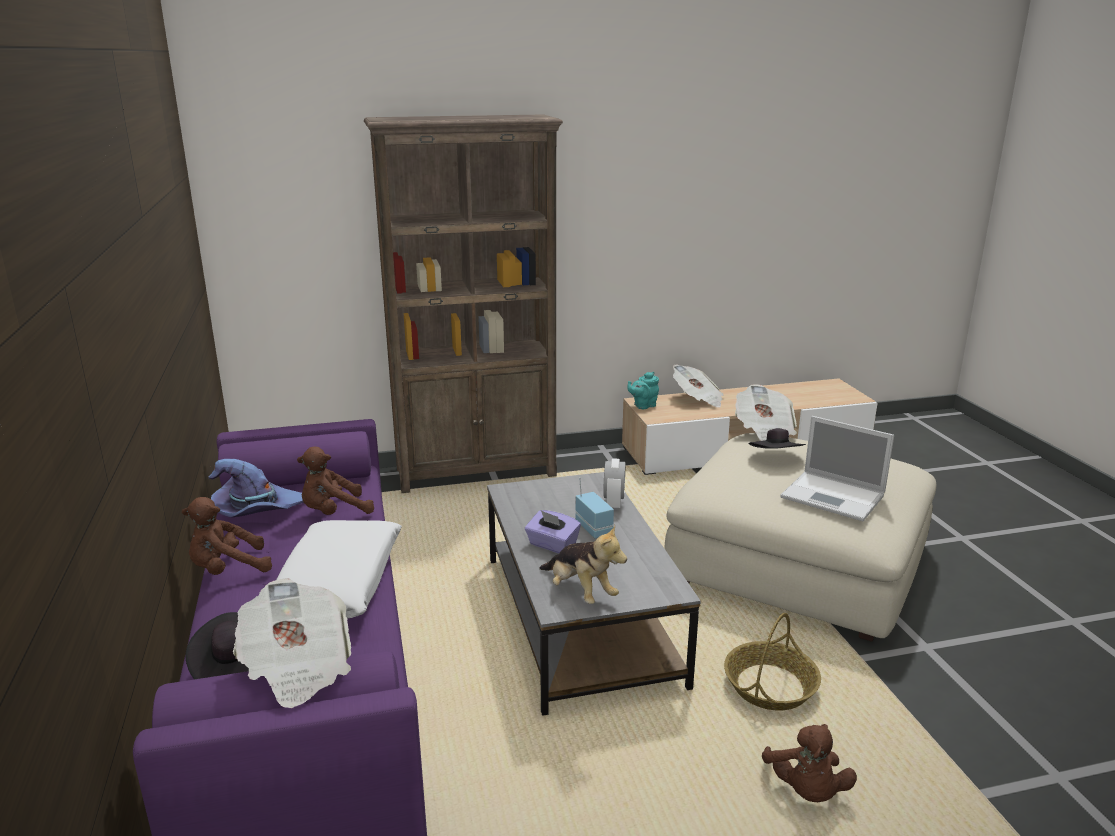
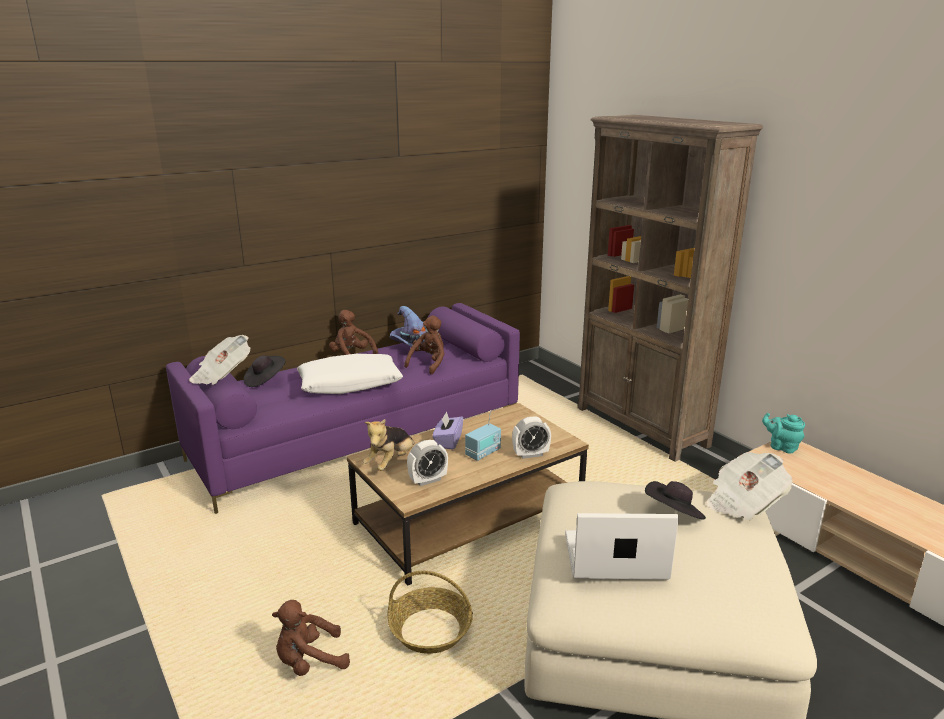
camera: 70 degrees right, 0 degrees up
(334, 512) = (428, 364): brown plush toy -> brown plush toy turned 75 degrees clockwise
(579, 617) = (470, 516): grey coffee table -> brown coffee table
(636, 573) = (428, 480): none -> alarm clock
(698, 399) = (845, 475): newspaper -> none
(834, 497) = (612, 557): laptop -> laptop turned 75 degrees clockwise

